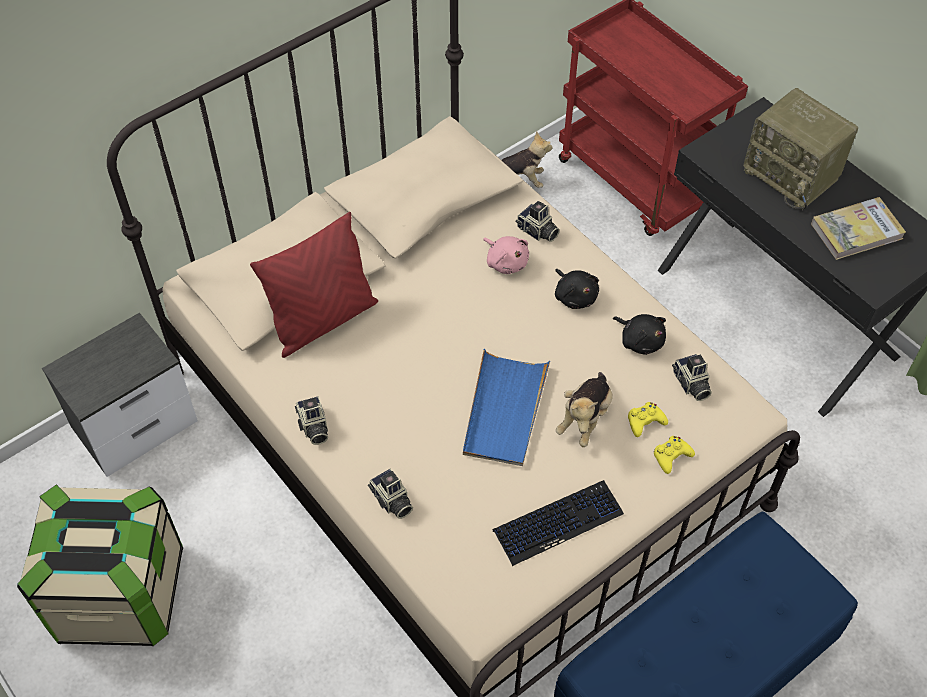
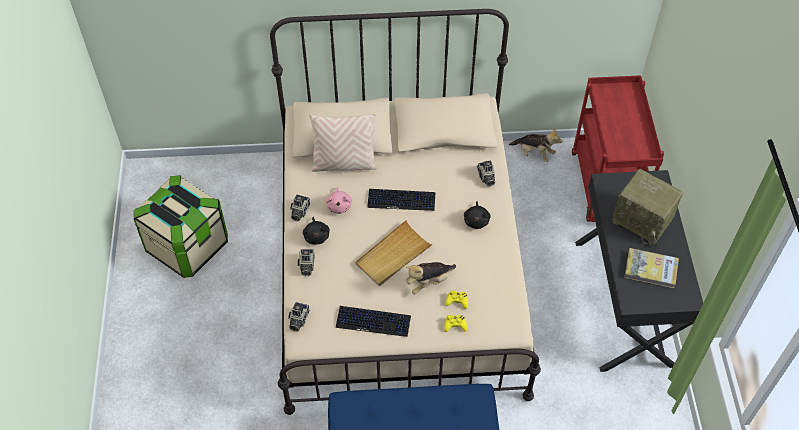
camera: 35 degrees right, 0 degrees up
(137, 424) = (252, 172): nightstand -> none
(323, 320) = (344, 164): red pillow -> beige pillow
(449, 326) = (401, 200): none -> keyboard
(504, 411) = (393, 255): blue tray -> beige tray
(506, 262) = (456, 184): pink plush toy -> pink plush toy (339, 205)
(640, 340) = (490, 261): black plush toy -> black plush toy (316, 236)
(690, 384) = (496, 297): camera -> camera (298, 320)
(792, 175) = (643, 221): radio -> radio turned 45 degrees counterclockwise

